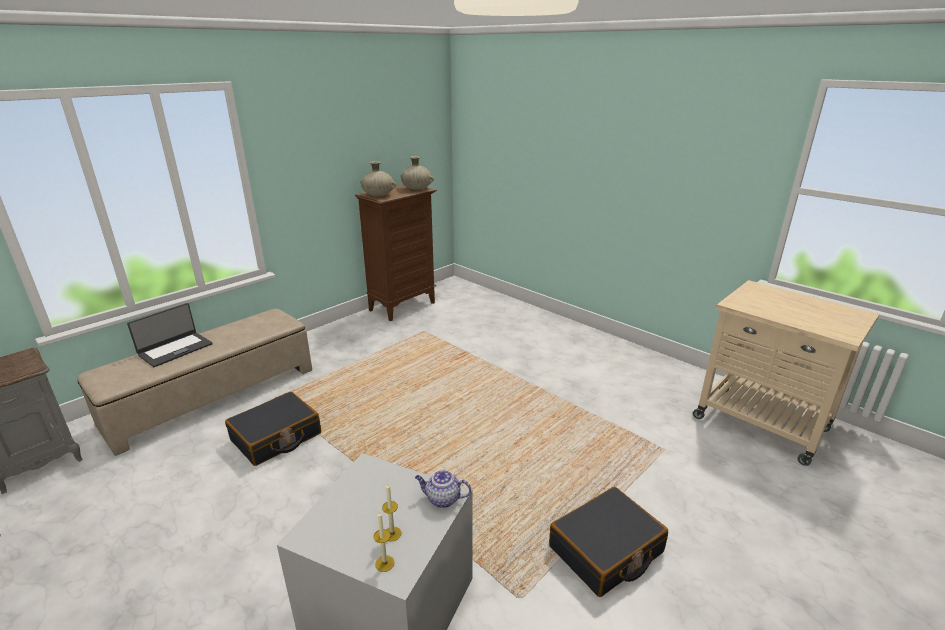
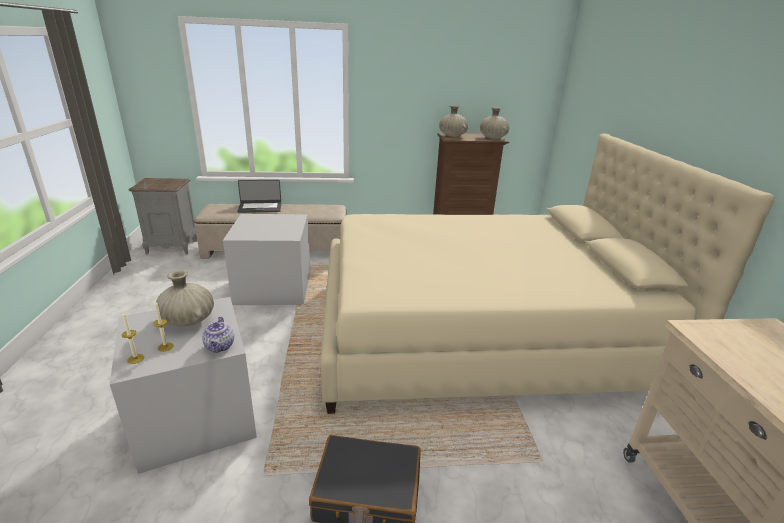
camera: 40 degrees right, 0 degrees up
(276, 437) = (275, 287): black suitcase -> grey storage box
(365, 499) = (188, 321): none -> beige vase
(442, 499) = (220, 347): teapot -> teapot turned 150 degrees counterclockwise
(521, 381) = (480, 332): none -> beige bed

